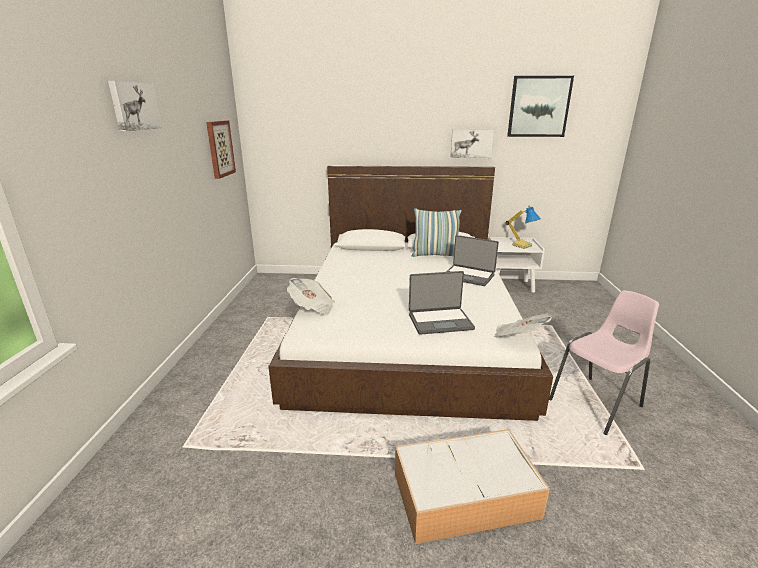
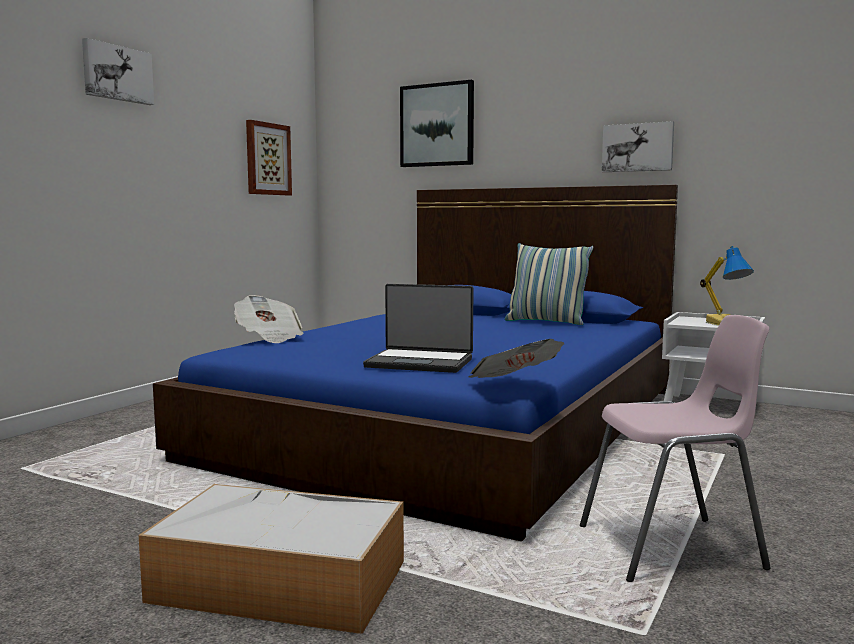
camera: 25 degrees right, 15 degrees down
(407, 326) = (455, 421): white bed -> blue bed
(468, 276) = (559, 339): laptop -> none
(538, 107) = (754, 79): picture -> picture (437, 125)

